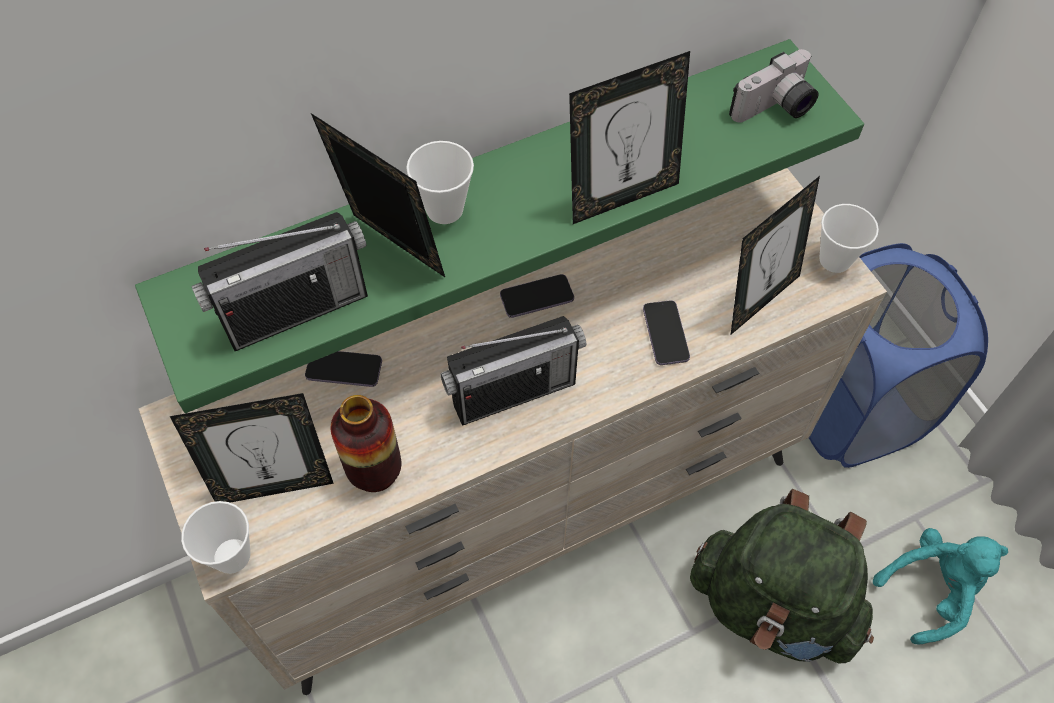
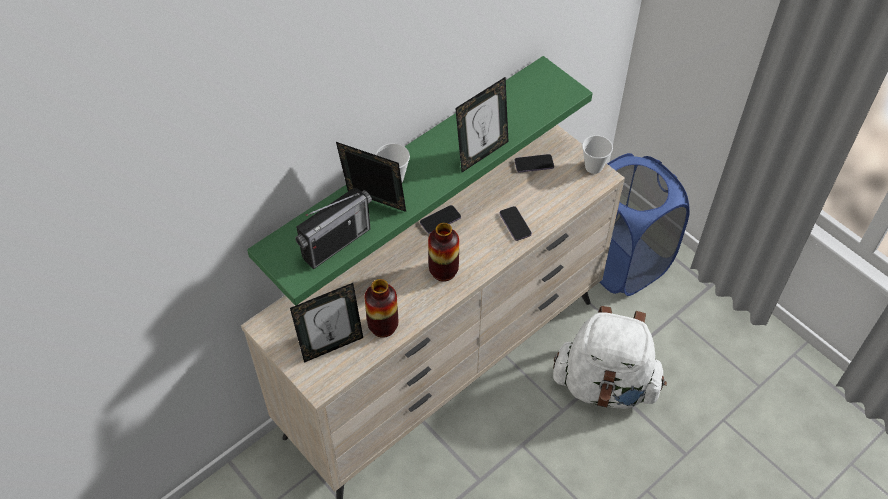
camera: 15 degrees left, 5 degrees down
(232, 556) = (322, 384): cup -> none
(344, 369) = (347, 280): phone -> phone (534, 164)
(513, 392) = (443, 271): radio -> vase
(759, 299) = (559, 196): picture frame -> none
(772, 606) = (605, 385): green backpack -> white backpack
(775, 109) = (546, 94): camera -> none
(931, 590) = (694, 354): turquoise plush toy -> none

